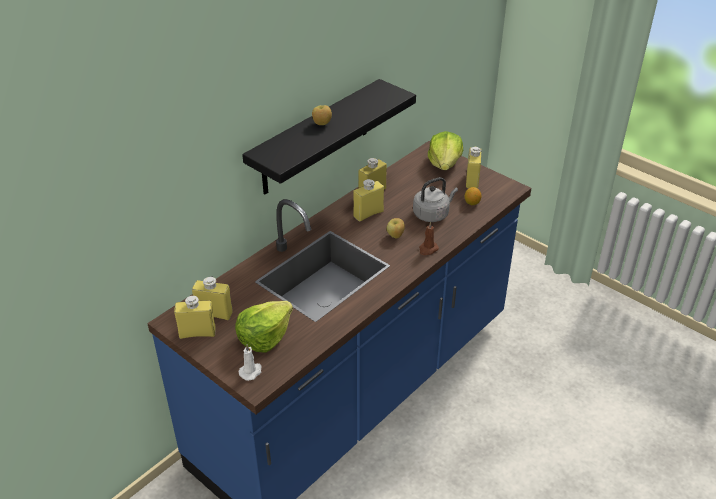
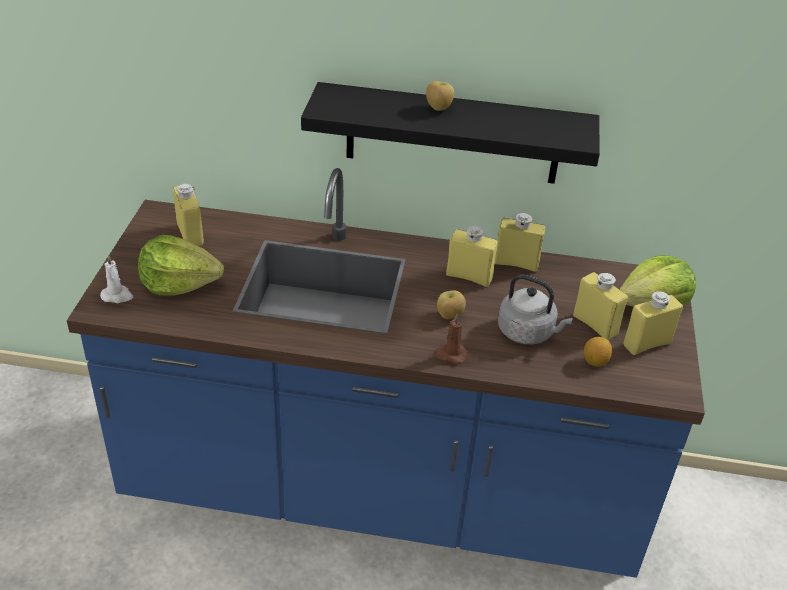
camera: 55 degrees right, 0 degrees up
(197, 333) = (152, 236): yellow bottle -> yellow bottle (595, 325)

